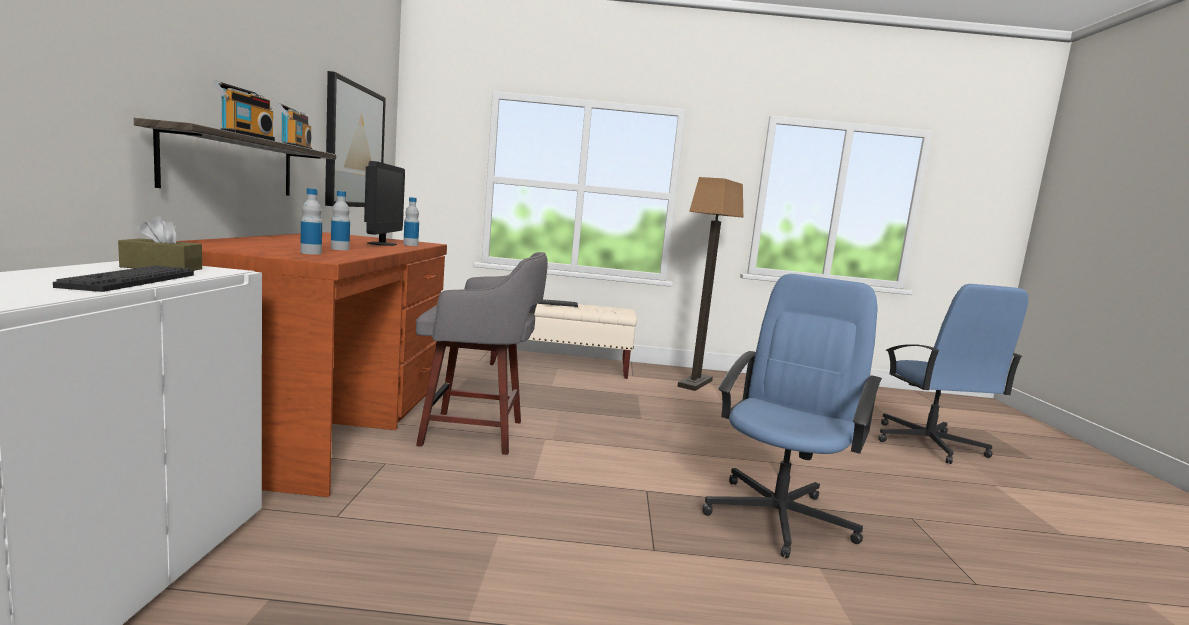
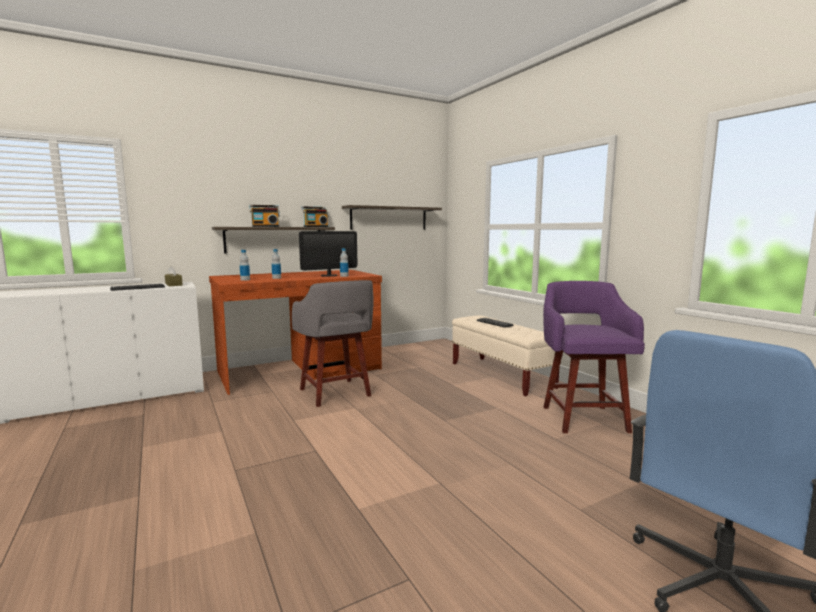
camera: 60 degrees right, 0 degrees up
(354, 146) = (389, 218): picture -> shelf
(695, 383) = (583, 418): floor lamp -> purple stool
(779, 516) = (328, 503): blue office chair -> none

